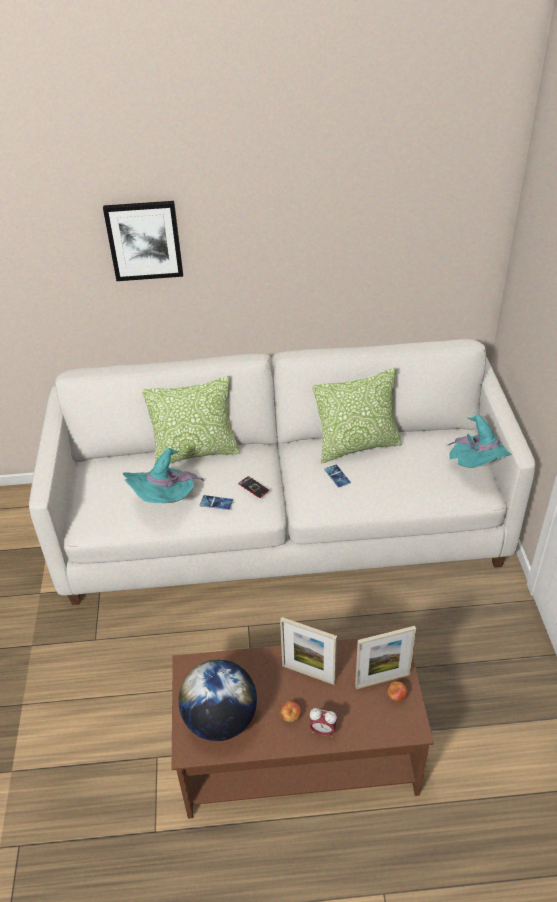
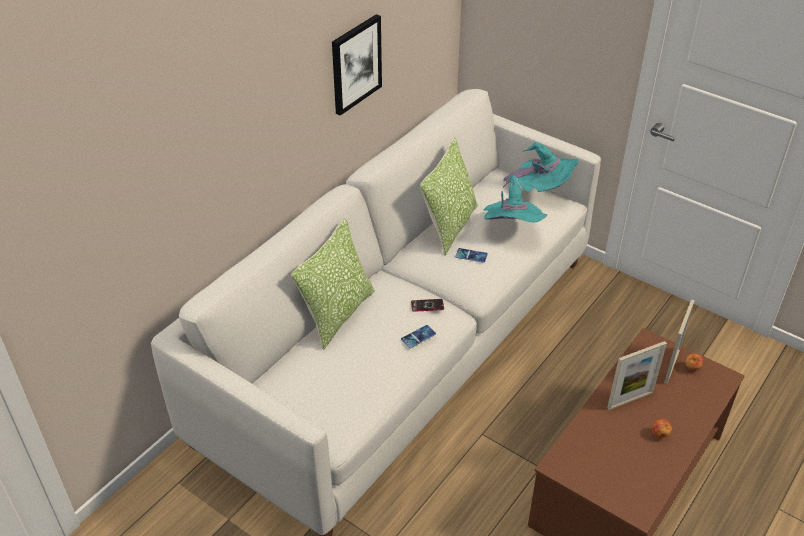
camera: 50 degrees left, 0 degrees up
(144, 240) = (218, 118): picture -> picture (355, 64)
(165, 500) = (377, 365): turquoise hat -> turquoise hat (511, 229)
(220, 720) = (627, 476): globe -> none
(322, 731) = (687, 424): alarm clock -> none

